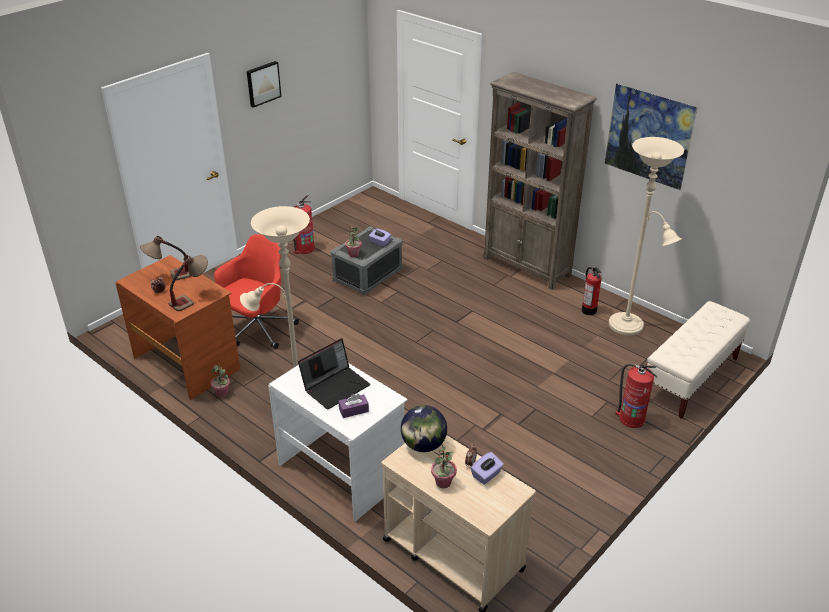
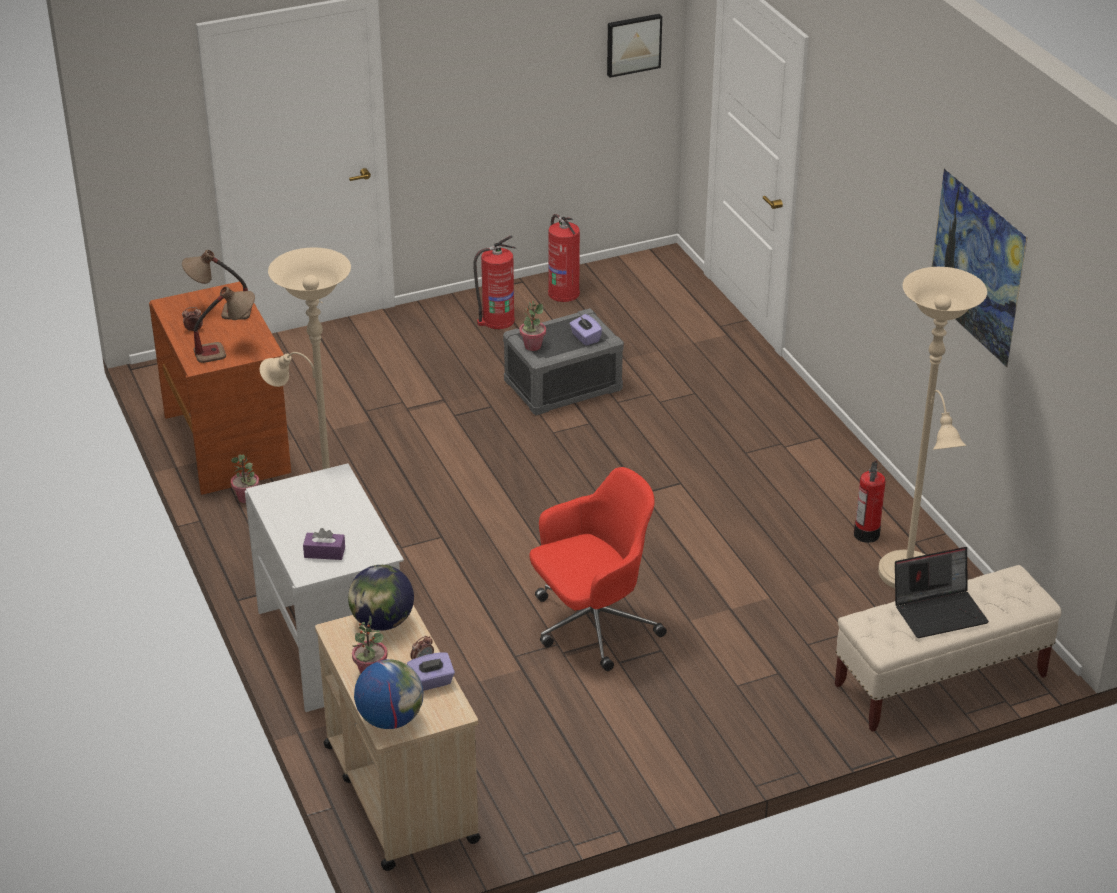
camera: 25 degrees right, 0 degrees up
(257, 329) = (349, 423): red office chair -> red office chair (592, 626)
(263, 83) = (469, 49): picture -> picture (633, 44)
(335, 386) = (325, 516): laptop -> laptop (939, 611)
(481, 510) = (390, 719): none -> globe
(527, 267) = (823, 439): brown bookcase -> none
(631, 418) = (793, 707): fire extinguisher -> fire extinguisher (563, 293)

